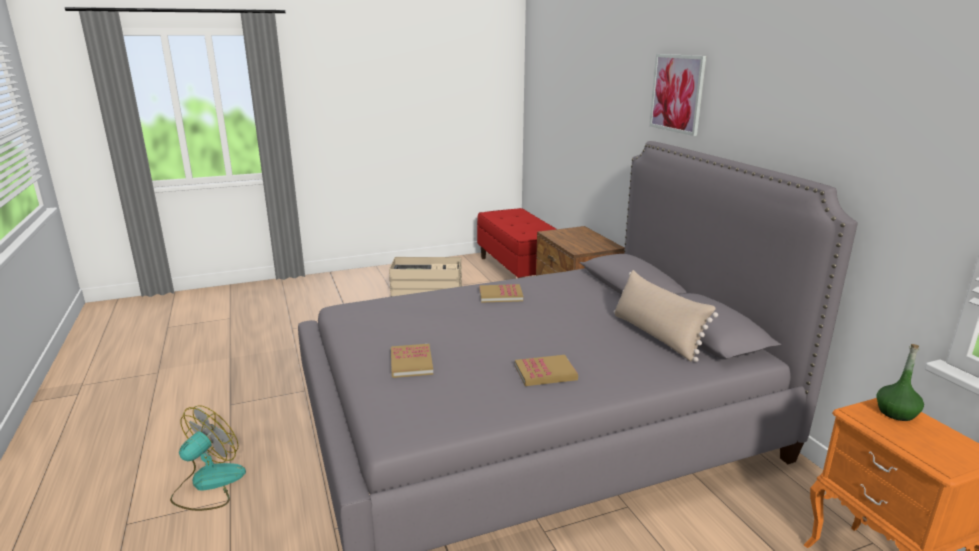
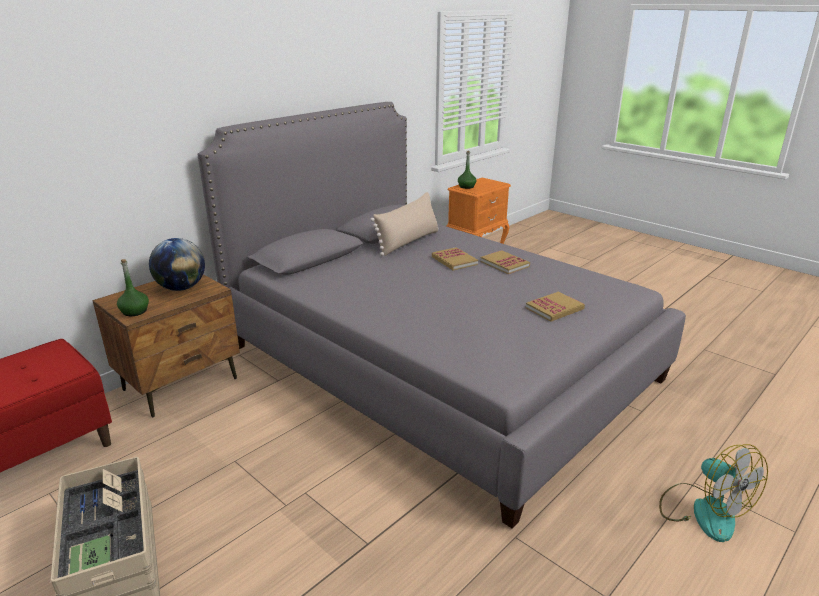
camera: 115 degrees left, 5 degrees up
(208, 484) = (703, 510): fan -> fan turned 120 degrees counterclockwise
(500, 295) = (382, 303): book -> book (454, 260)
(556, 233) = (135, 311): none -> green bottle
(586, 243) = (181, 288): none -> globe
(677, 93) = (222, 70): picture -> none

